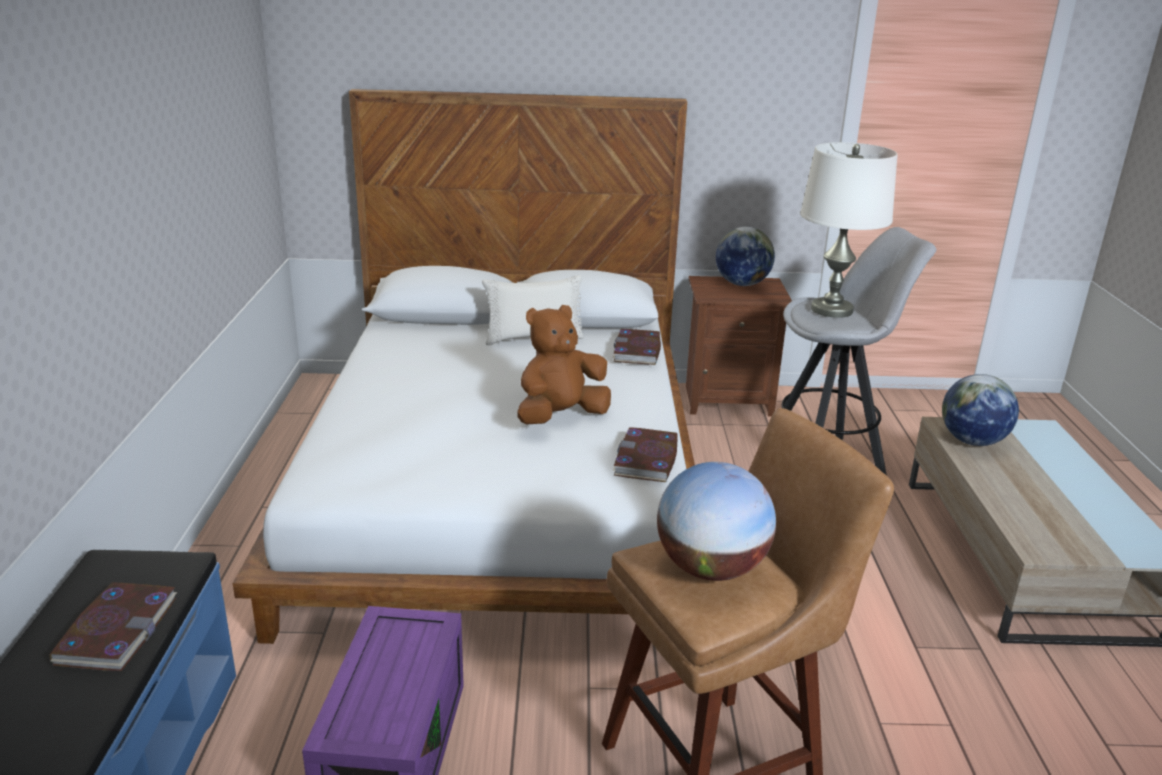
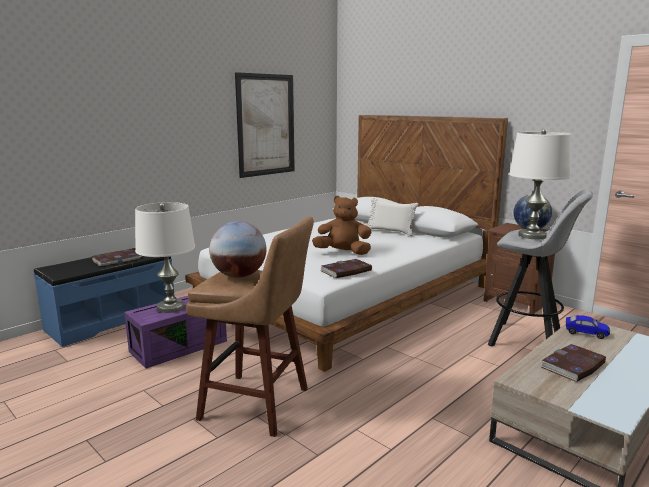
camera: 45 degrees right, 10 degrees down
(197, 147) = (266, 125): none -> picture
(382, 681) = (170, 307): none -> white table lamp
(637, 350) = (427, 244): book -> book (573, 366)
(972, 441) = (586, 333): globe -> toy car

